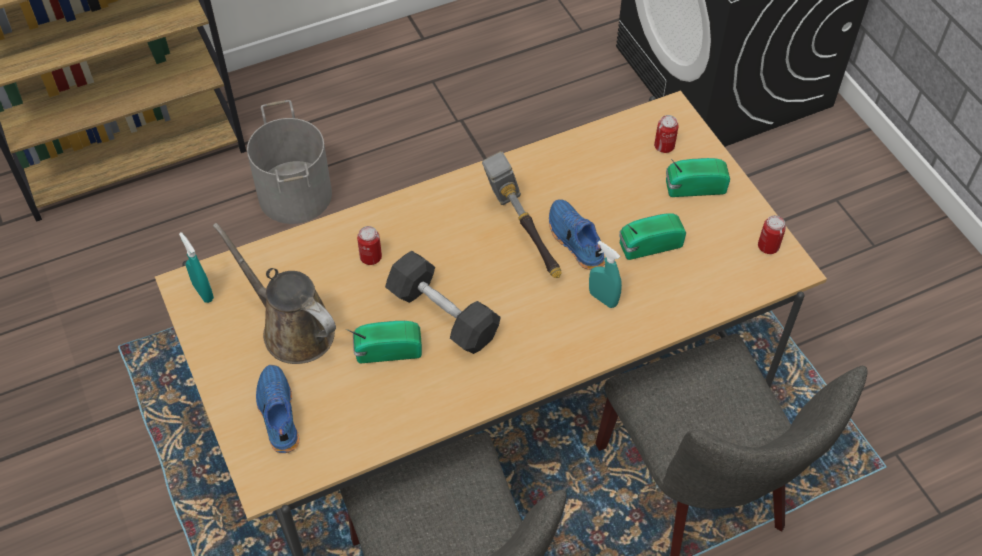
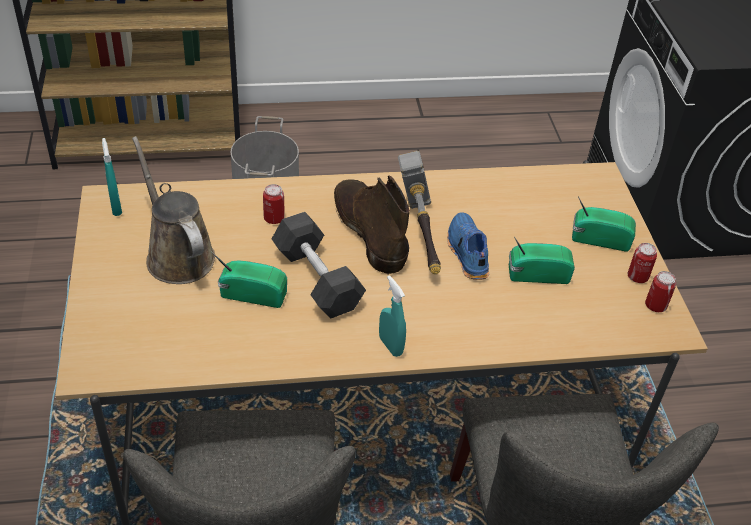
camera: 15 degrees right, 10 degrees down
(277, 414) = (128, 318): blue shoe -> none
(470, 243) = (368, 230): none -> brown boot
(603, 298) = (474, 306): turquoise spray bottle -> turquoise spray bottle (390, 346)
(664, 146) = (582, 200): can -> can (637, 277)

